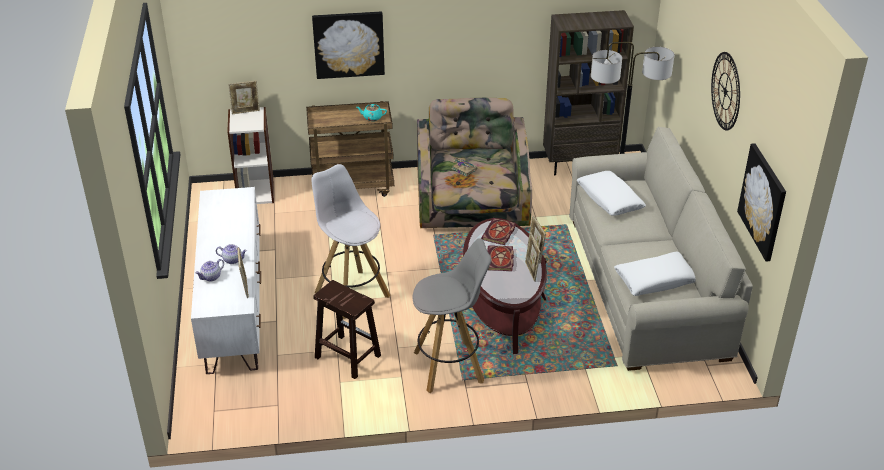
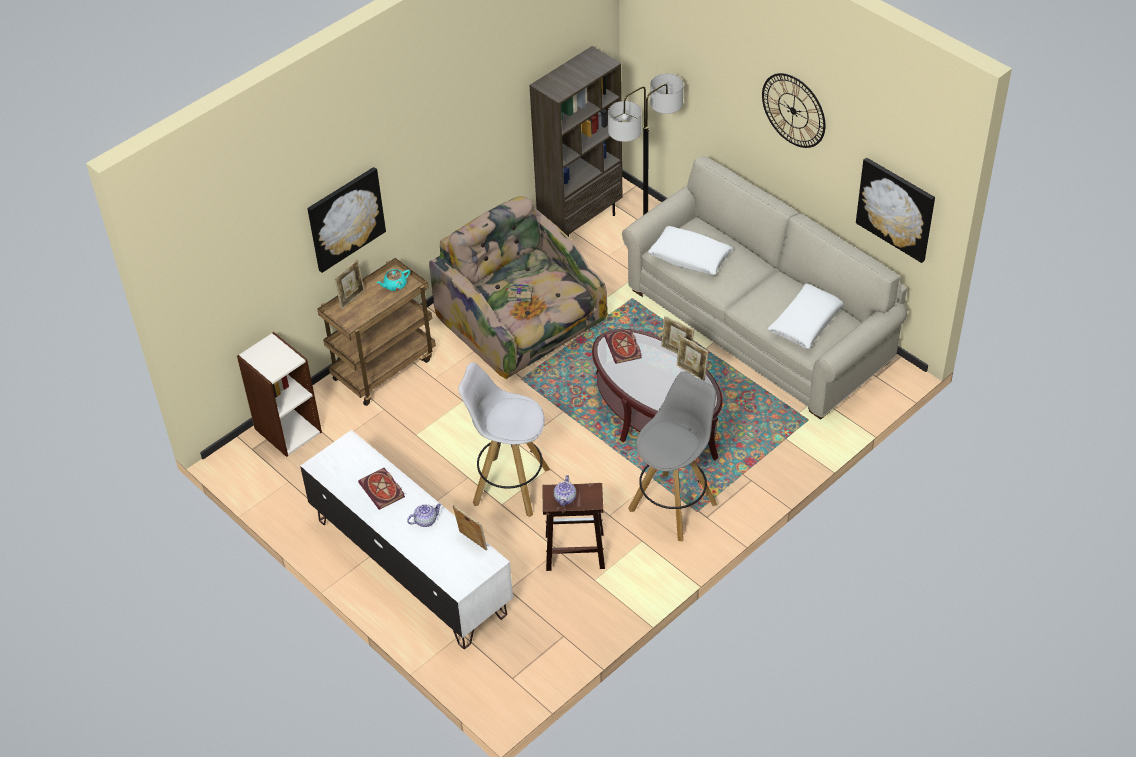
camera: 35 degrees left, 10 degrees up
(211, 277) = (426, 550): teapot -> teapot (565, 498)
(246, 111) = (260, 348): picture frame -> picture frame (352, 298)
(500, 260) = (653, 376): book -> book (383, 490)

